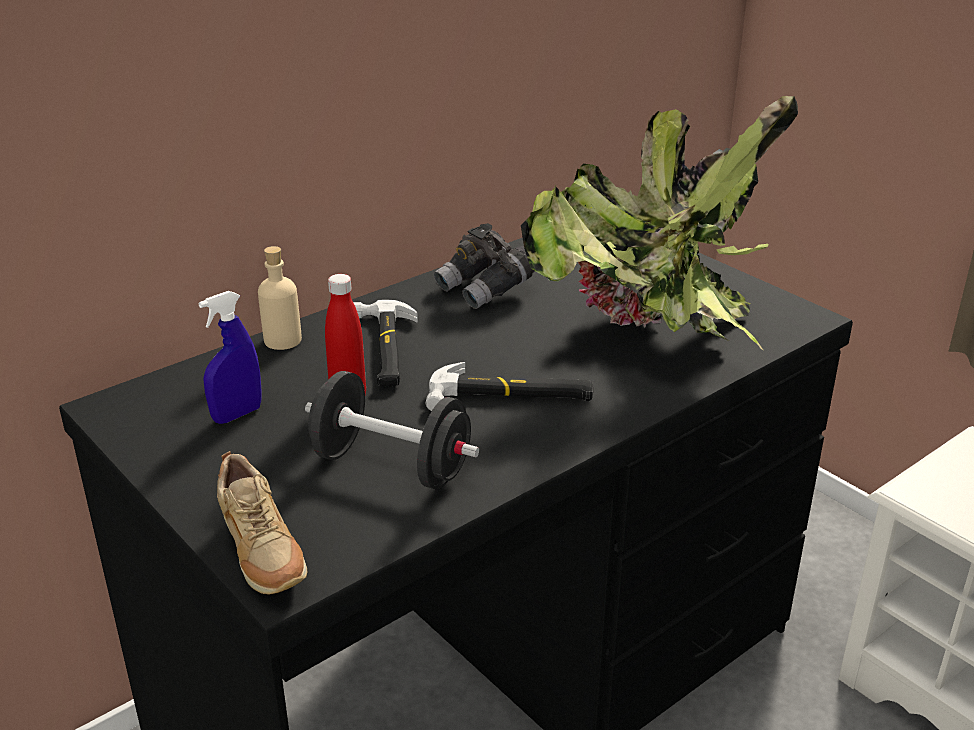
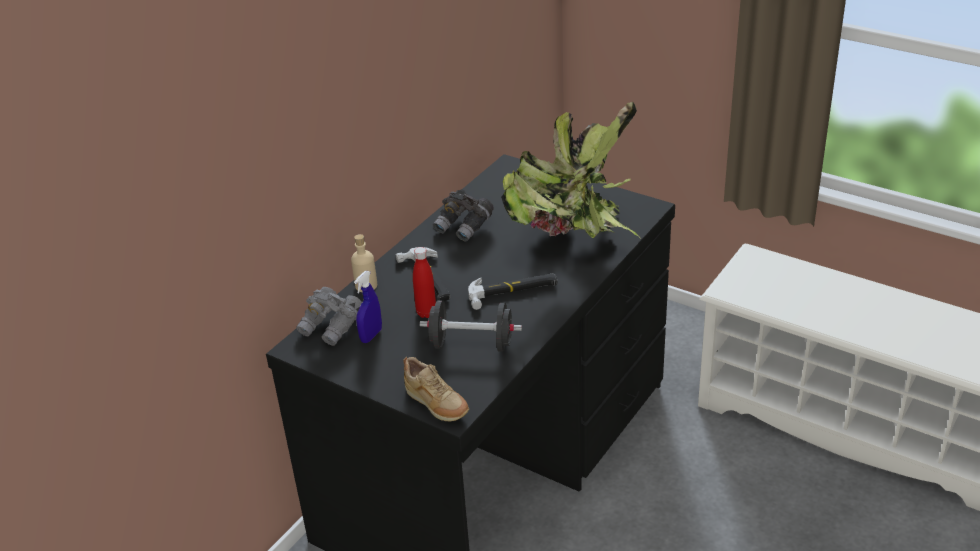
camera: 15 degrees left, 5 degrees up
(187, 389) = (332, 327): none -> grey binoculars

